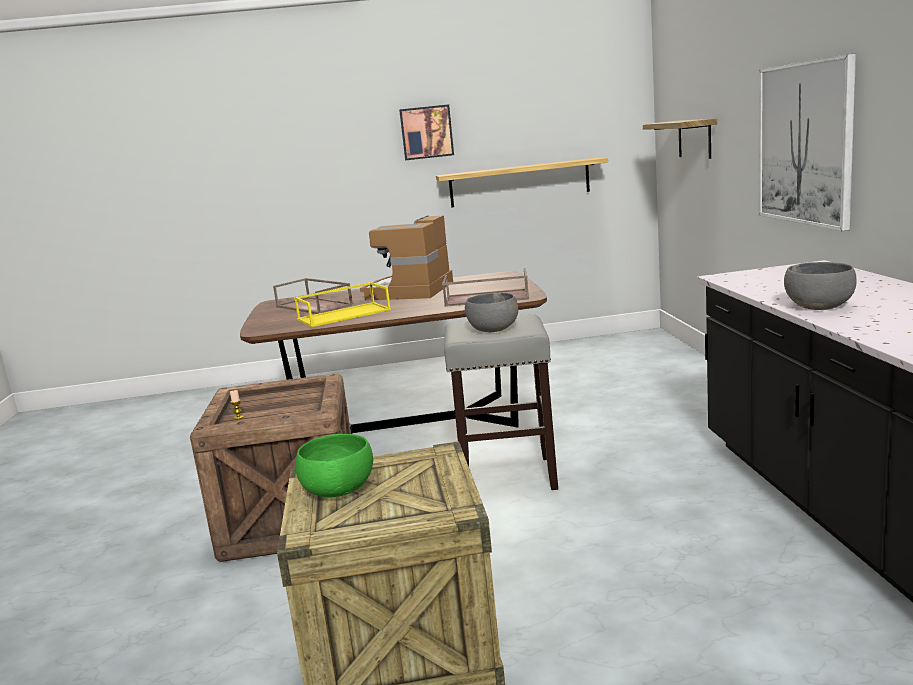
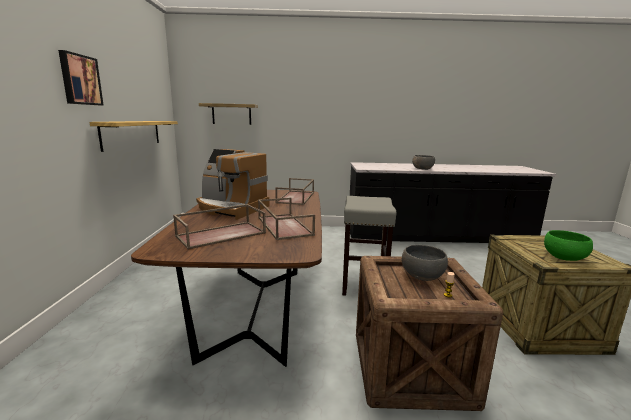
camera: 85 degrees left, 0 degrees up
(344, 314) = (283, 226): yellow tray -> brown tray
(493, 329) = (372, 202): grey bowl -> grey bowl (422, 275)
(804, 143) = (334, 118): picture -> none

